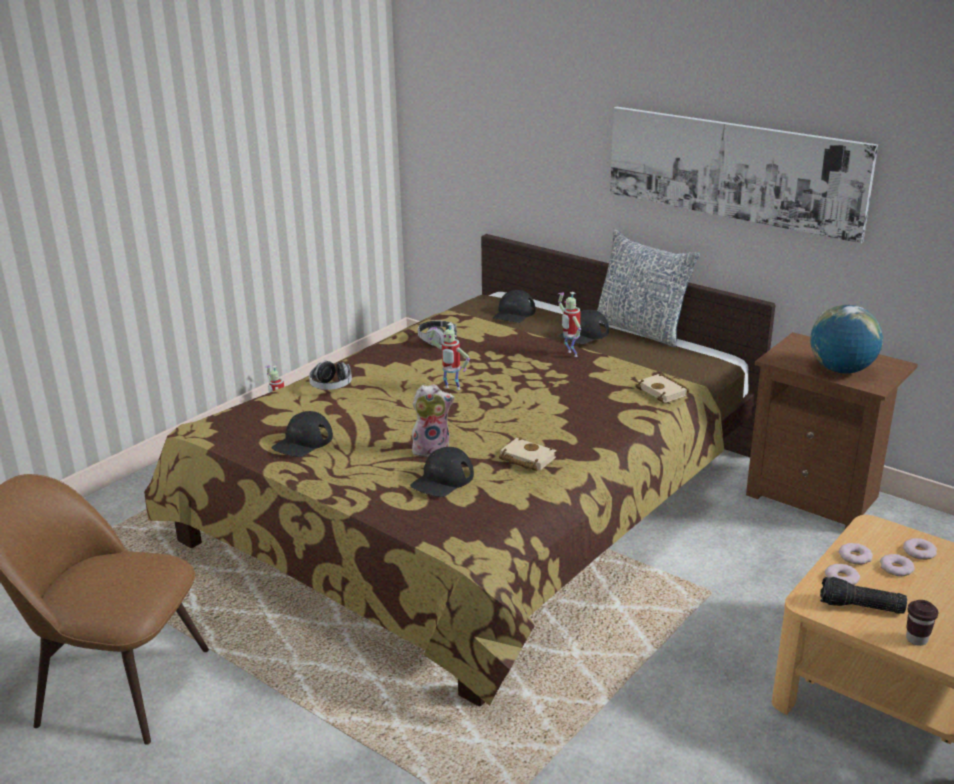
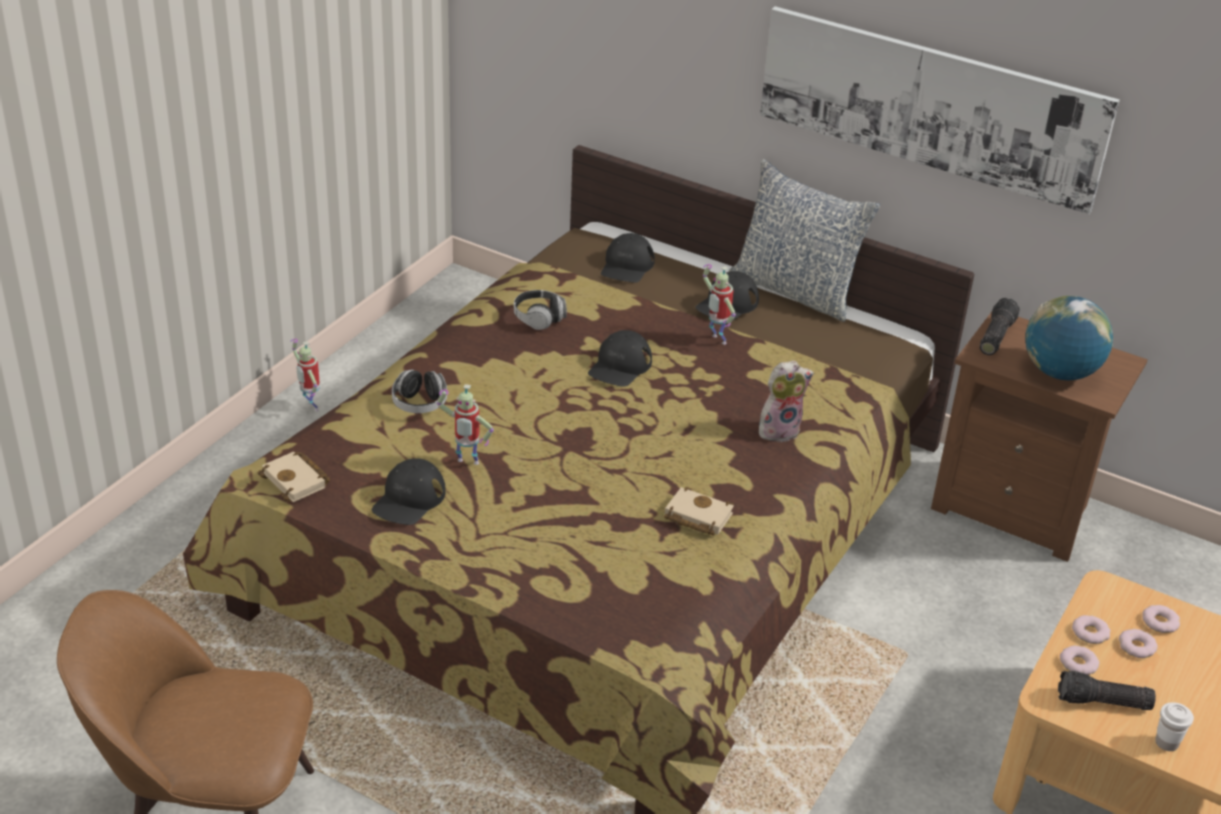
camera: 10 degrees left, 10 degrees up
(432, 449) = (576, 505): plush toy -> plush toy (779, 430)
(442, 480) = (601, 554): black cap -> black cap (620, 366)
(451, 389) = (577, 404): toy robot -> toy robot (466, 463)
(664, 392) = (844, 401): beige book -> beige book (297, 481)
(790, 348) = (994, 336): none -> flashlight
(916, 639) = (1166, 743): brown cup -> white cup

